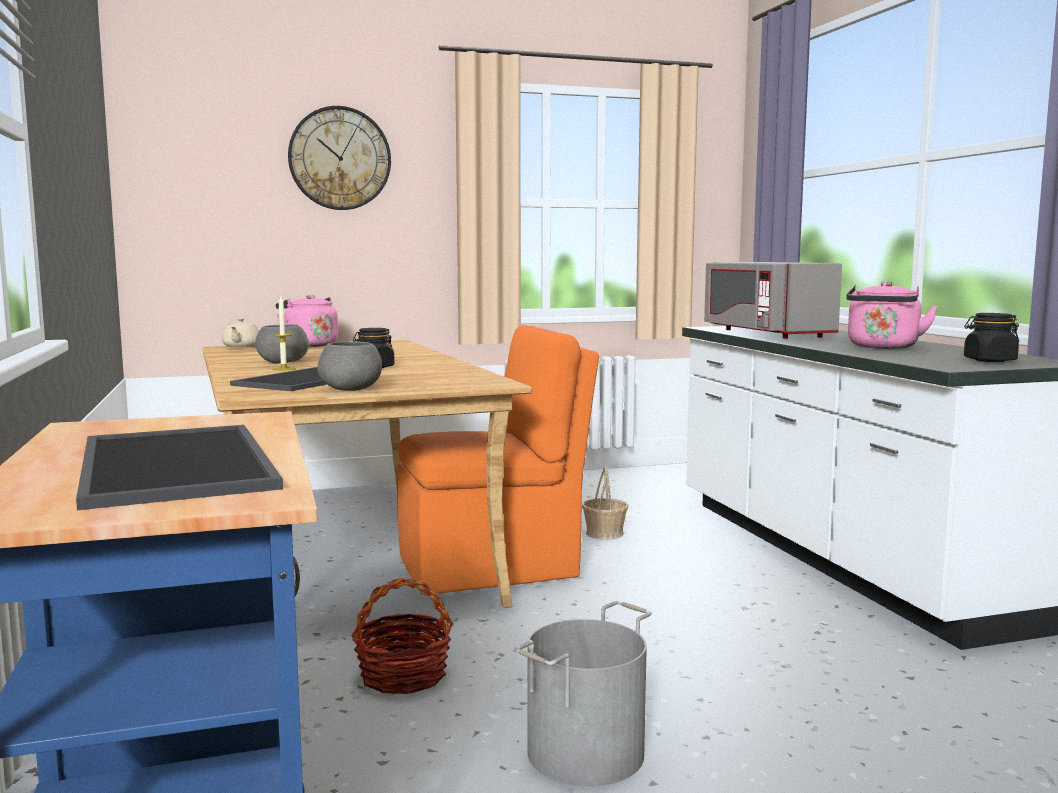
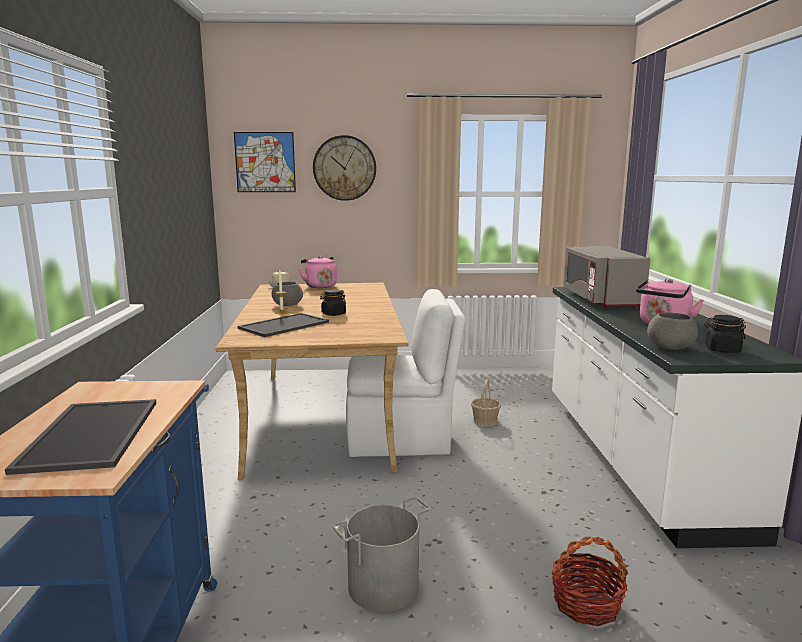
camera: 15 degrees right, 5 degrees up
(206, 145) = (265, 162): none -> picture
(351, 389) = (299, 337): grey bowl -> grey bowl (671, 348)
(403, 676) = (309, 514): basket -> basket (586, 604)
(492, 566) = (401, 440): orange chair -> white chair

